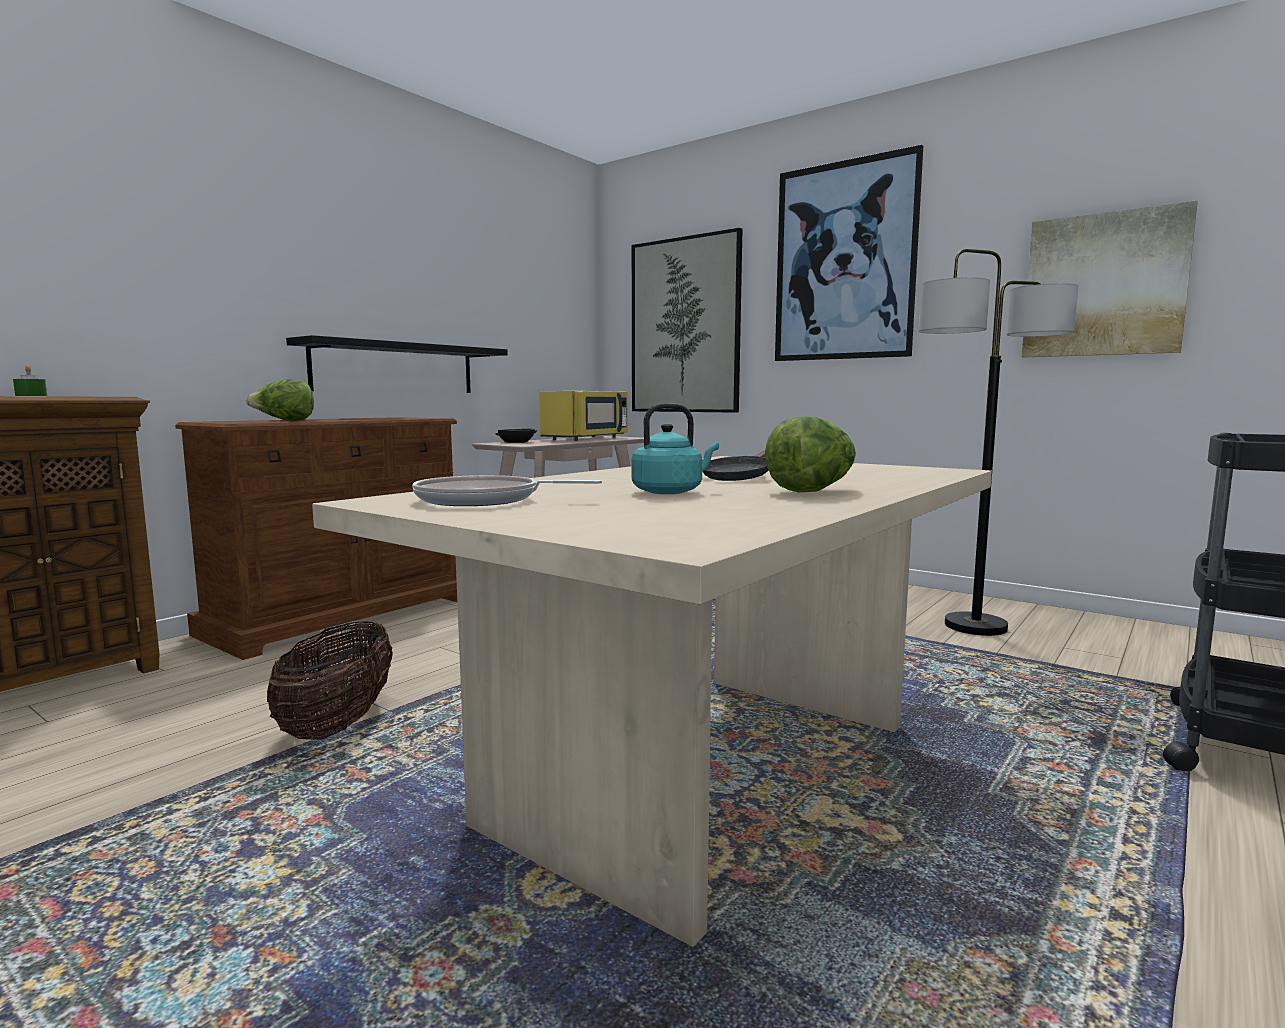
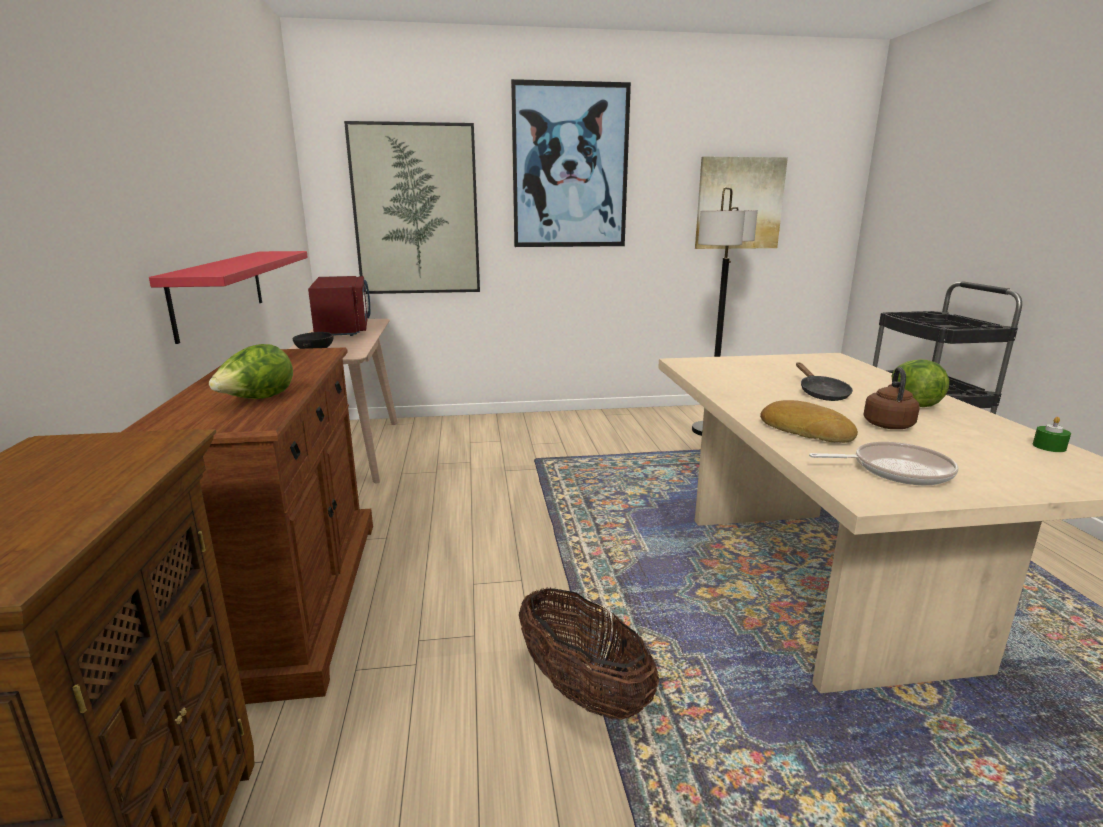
camera: 45 degrees left, 10 degrees up
(31, 395) = (65, 478): green candle -> green candle (1049, 447)
(395, 368) = (220, 291): black shelf -> red shelf
(485, 500) = (895, 470): frying pan -> frying pan turned 135 degrees counterclockwise
(567, 483) = (806, 430): none -> bread
(587, 438) = (343, 329): yellow microwave -> red microwave
(670, 492) = (887, 424): turquoise kettle -> brown kettle

